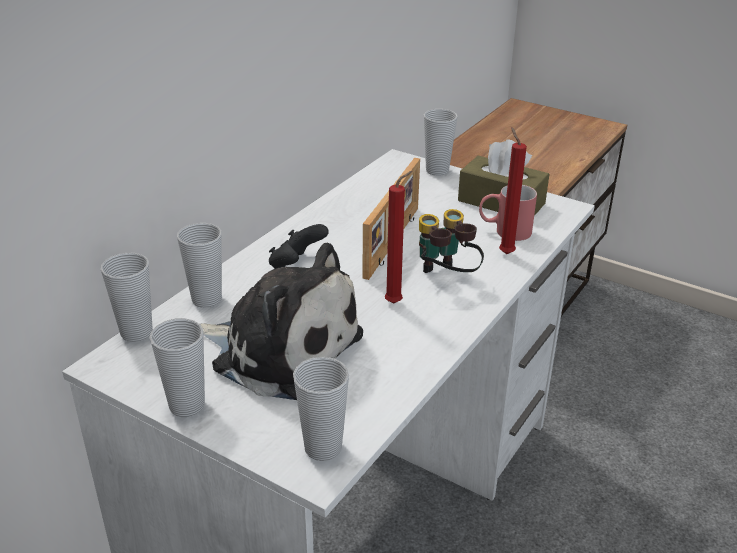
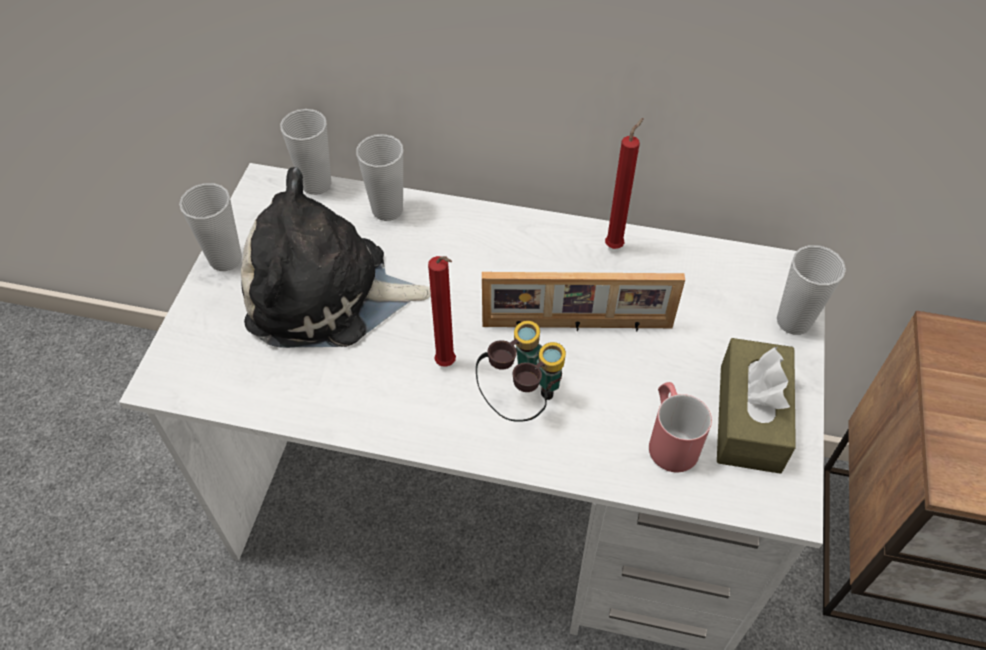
camera: 70 degrees right, 20 degrees up
(281, 349) = (328, 294): plush toy -> plush toy turned 90 degrees clockwise
(296, 265) = (480, 255): black game controller -> none
(323, 448) = (193, 375): cup -> none
(505, 252) = (613, 450): red candle -> red candle (616, 245)

